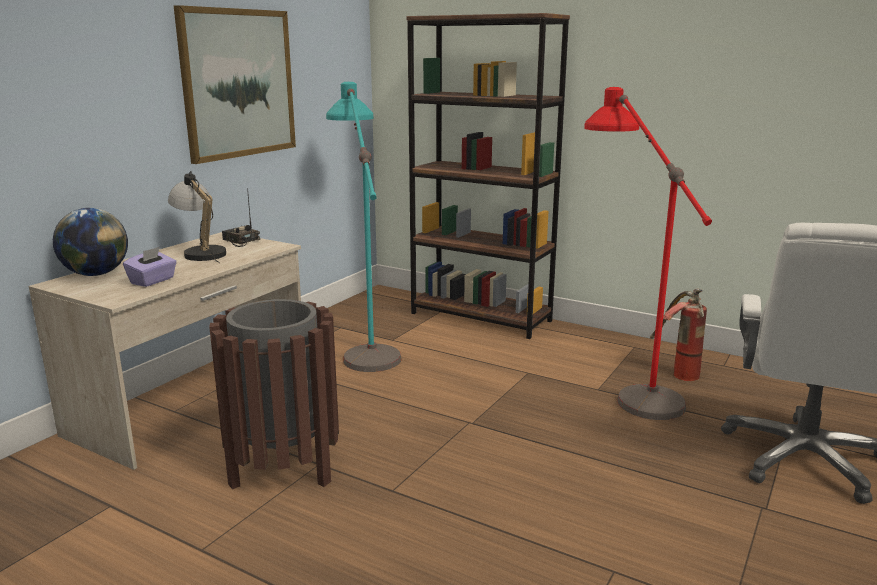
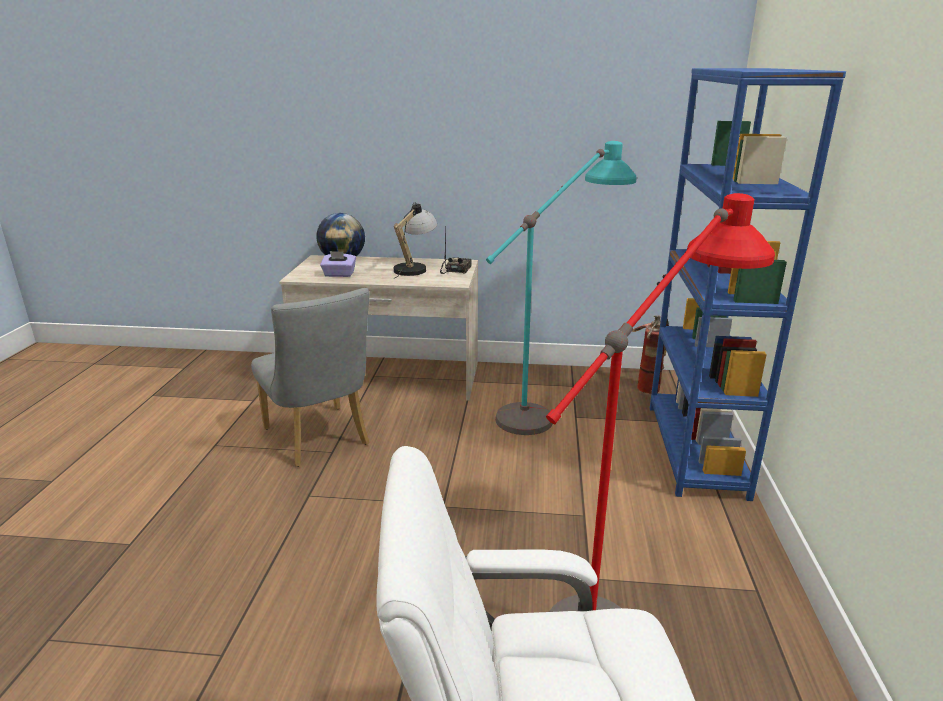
camera: 65 degrees right, 5 degrees up
(238, 83) = (518, 133): picture -> none
(284, 468) = (320, 440): brown trash can -> grey chair
(481, 317) = (695, 449): brown bookcase -> blue bookcase
(676, 372) = (714, 648): fire extinguisher -> fire extinguisher (649, 384)

